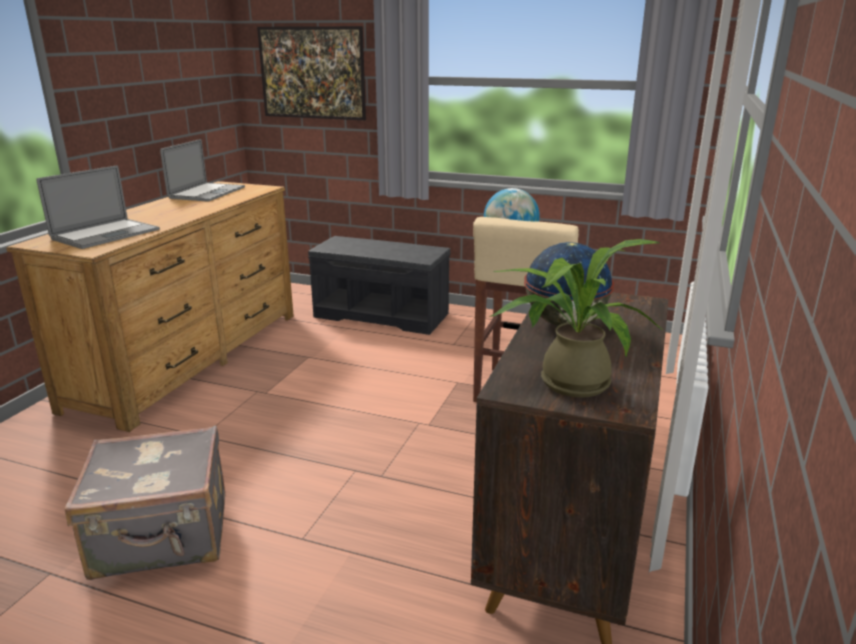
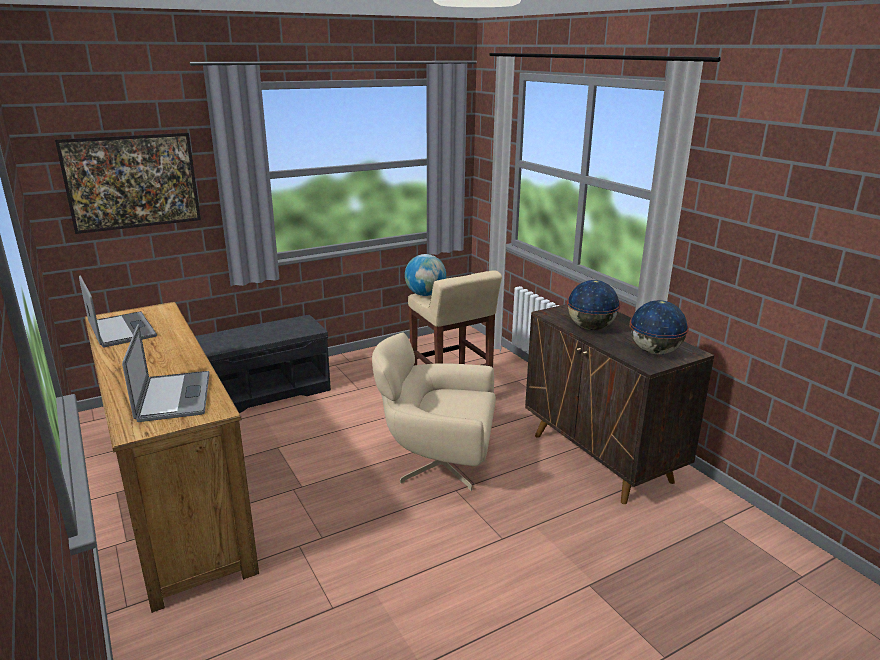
camera: 50 degrees left, 0 degrees up
(162, 537) = (433, 598): grey suitcase -> none
(386, 439) = (437, 465): none -> beige armchair
(567, 380) = (654, 352): potted plant -> globe

